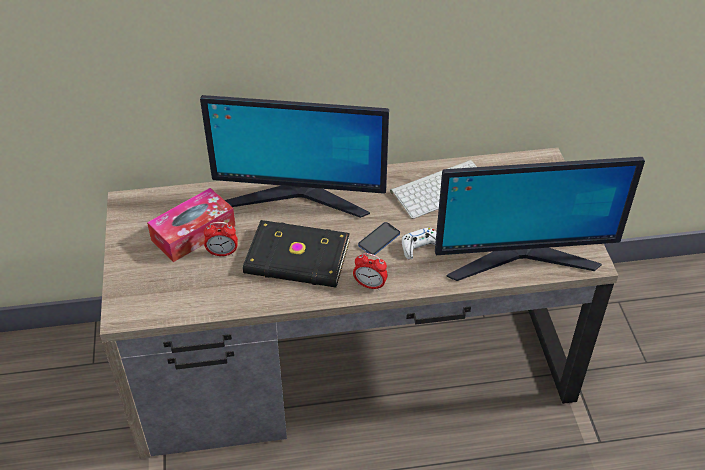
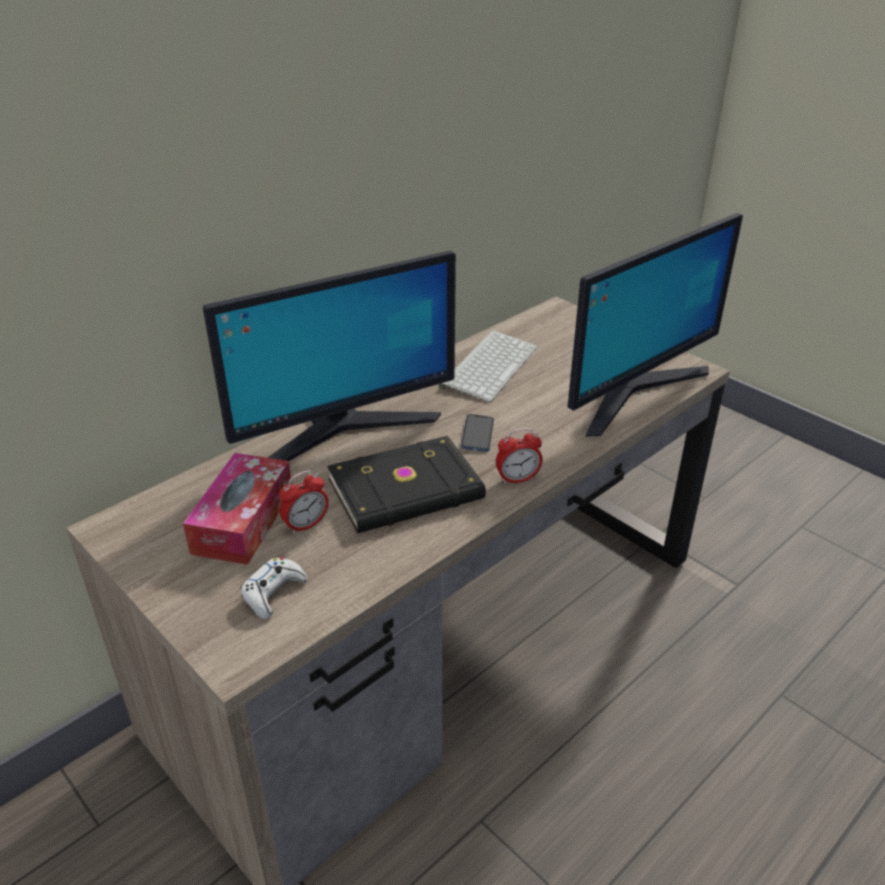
camera: 35 degrees left, 10 degrees down
(420, 247) = (527, 422): white game controller -> white game controller (273, 593)

